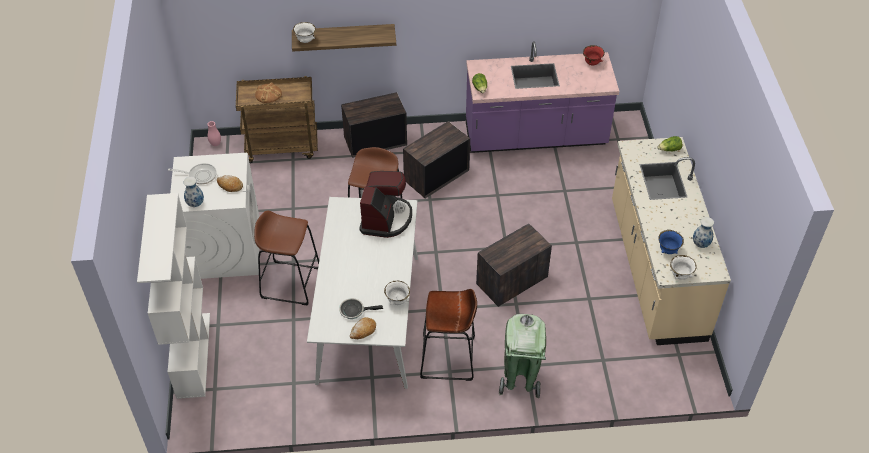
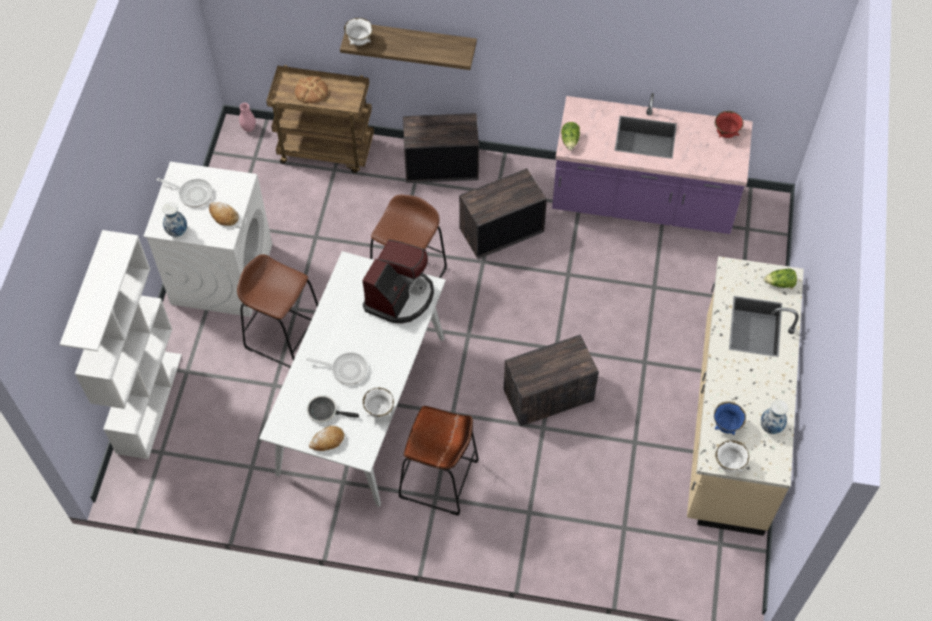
camera: 15 degrees right, 10 degrees up
(361, 277) = (346, 369): none -> frying pan
(520, 380) = (515, 529): green trash can -> none

